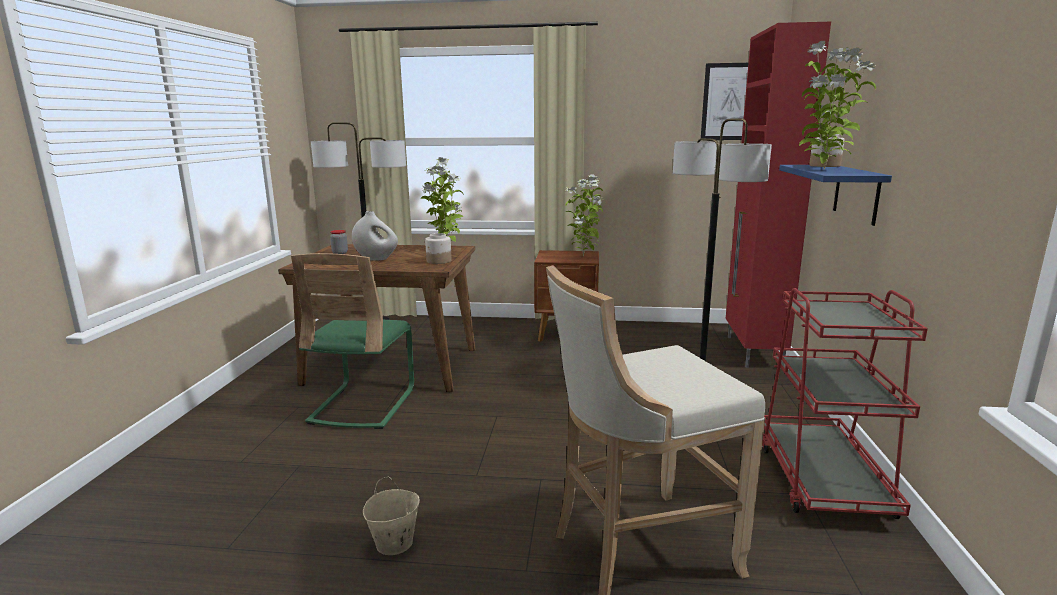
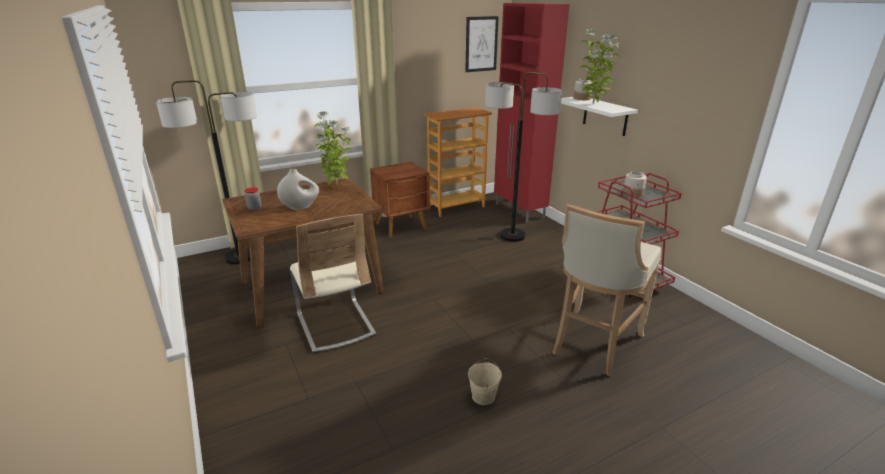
camera: 35 degrees left, 10 degrees up
(363, 405) = (335, 324): green chair -> beige chair
(439, 261) = (354, 199): jar -> jar (633, 193)
(584, 256) = (410, 168): potted plant -> none
(665, 329) = (456, 207): none -> bookcase
(856, 193) = (605, 116): blue shelf -> white shelf

